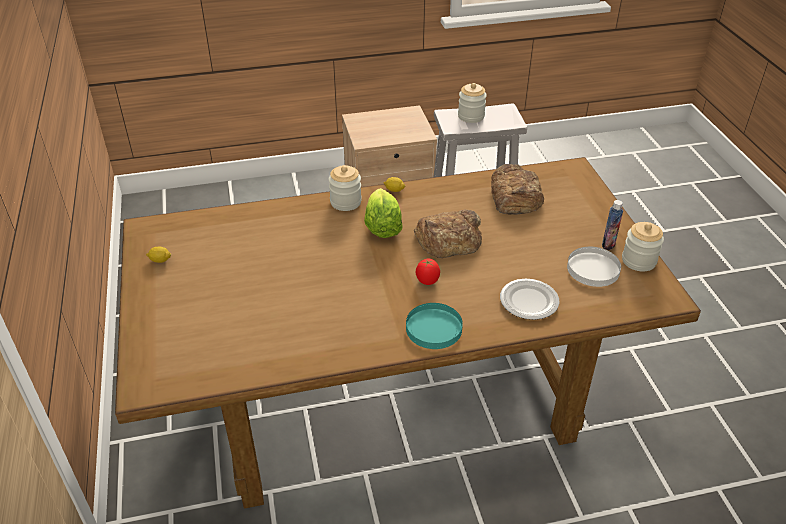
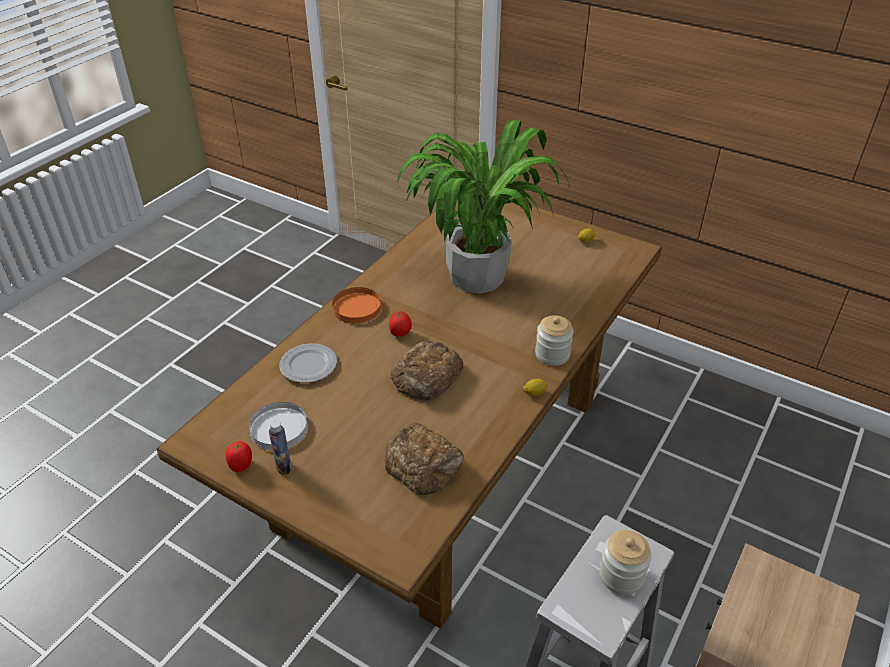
camera: 135 degrees right, 0 degrees up
(297, 289) = (477, 277): none -> potted plant
(382, 226) = (492, 353): lettuce -> none
(433, 328) = (357, 308): turquoise plate -> orange plate
(638, 261) = (241, 465): jar -> tomato

